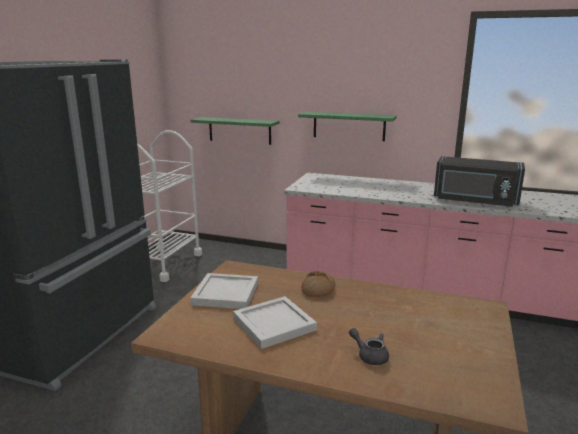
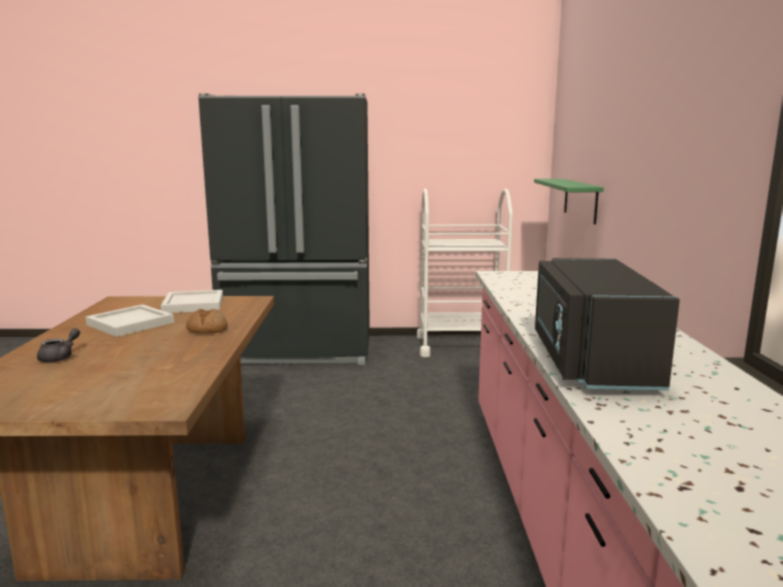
camera: 70 degrees right, 5 degrees down
(349, 126) = (651, 201): green shelf -> none

